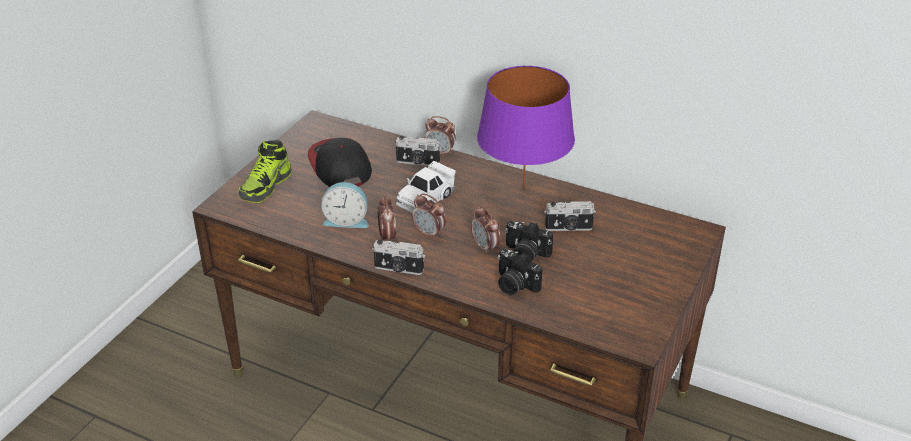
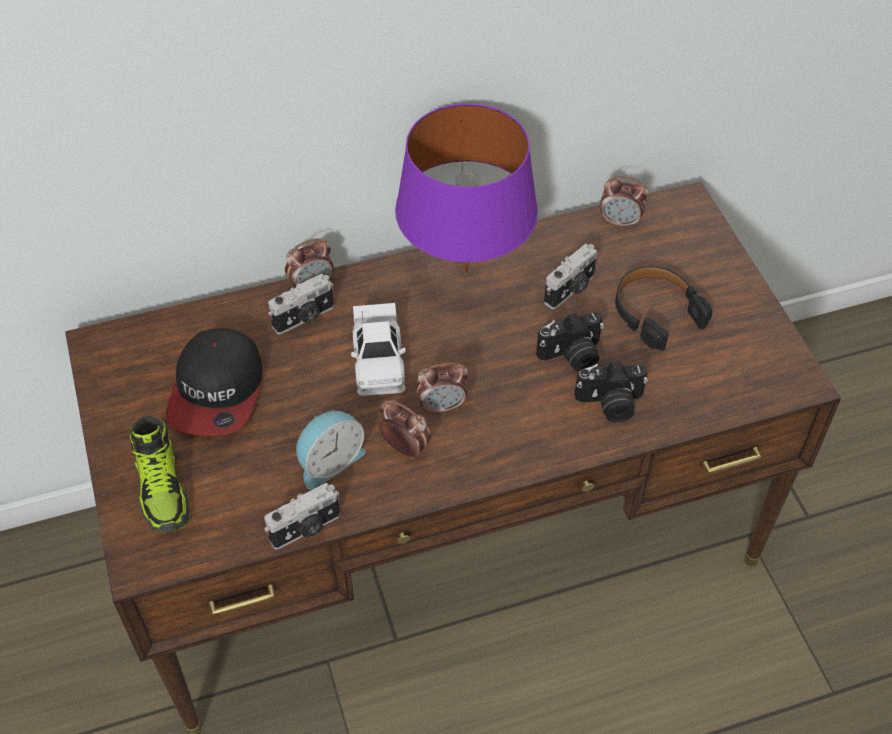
camera: 45 degrees left, 15 degrees up
(339, 166) = (217, 391): cap -> cap turned 105 degrees counterclockwise
(398, 269) = (473, 480): camera -> camera (306, 529)
(485, 247) = (523, 378): alarm clock -> alarm clock (620, 222)
(602, 265) = (656, 312): none -> black headphones

